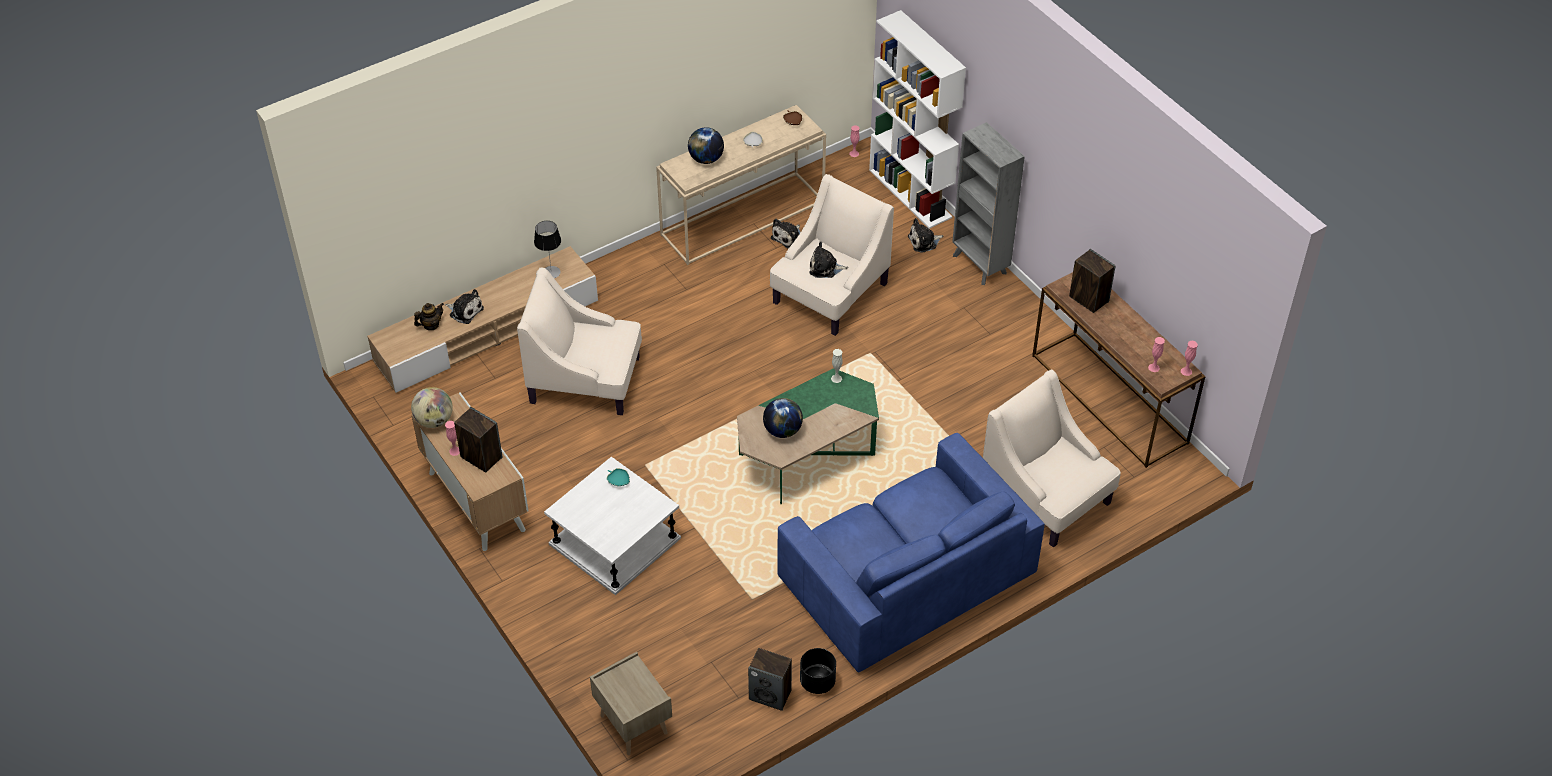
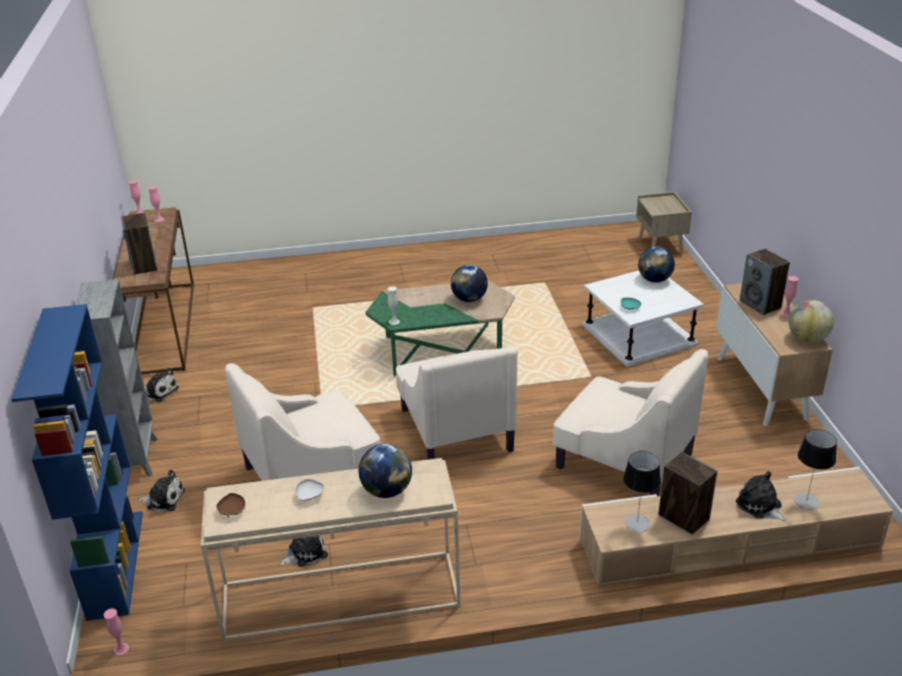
camera: 155 degrees left, 15 degrees down
(431, 325) = (806, 501): teapot -> table lamp
(605, 536) = (654, 280): none -> globe
(770, 695) = (559, 241): speaker -> speaker (683, 517)
(817, 682) = (524, 240): black planter -> none
(825, 268) = (322, 415): plush toy -> plush toy (159, 391)
(906, 577) = (424, 270): blue sofa -> none
(911, 193) = (115, 563): white bookcase -> blue bookcase
(1046, 496) = (282, 287): beige armchair -> beige armchair (455, 428)

